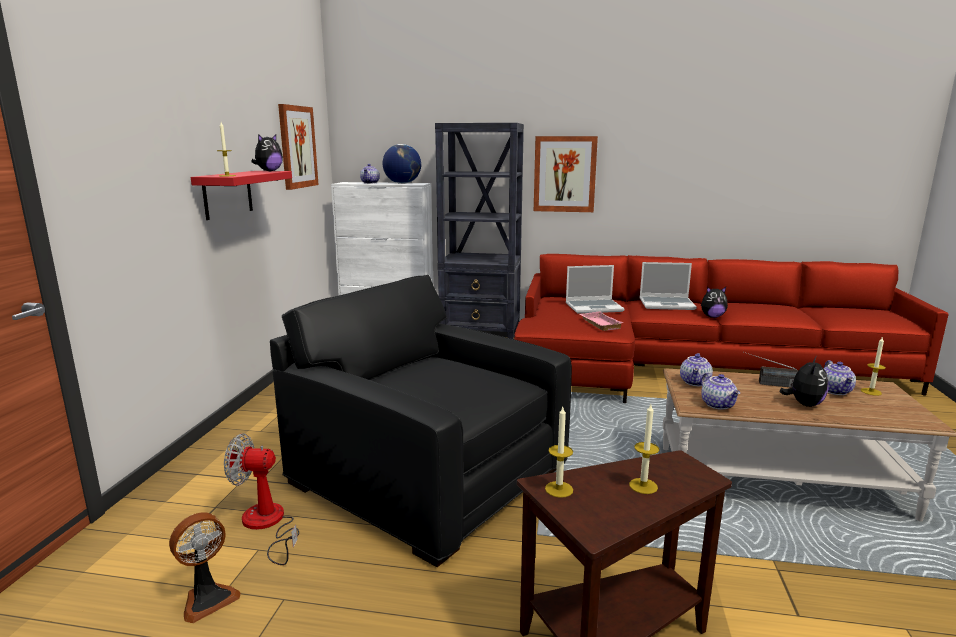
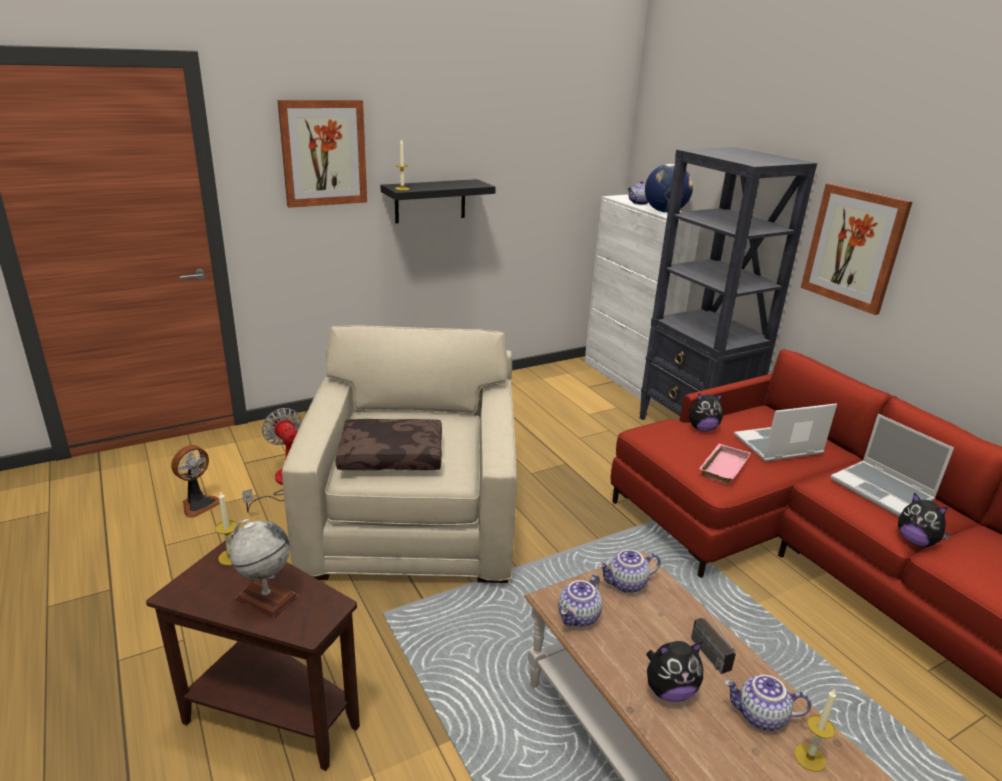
camera: 50 degrees right, 10 degrees up
(208, 599) = (198, 504): fan -> fan turned 60 degrees counterclockwise
(227, 194) = (430, 201): red shelf -> black shelf
(269, 171) = (473, 184): plush toy -> plush toy (702, 428)
(297, 147) = (559, 153): picture -> picture (323, 153)
(427, 474) = (413, 516): black armchair -> beige armchair
(458, 393) = (392, 455): none -> brown pillow
(594, 307) = (777, 446): laptop -> laptop turned 120 degrees clockwise
(643, 486) = (266, 598): candle -> globe
(836, 391) = (760, 717): teapot -> teapot turned 45 degrees clockwise

